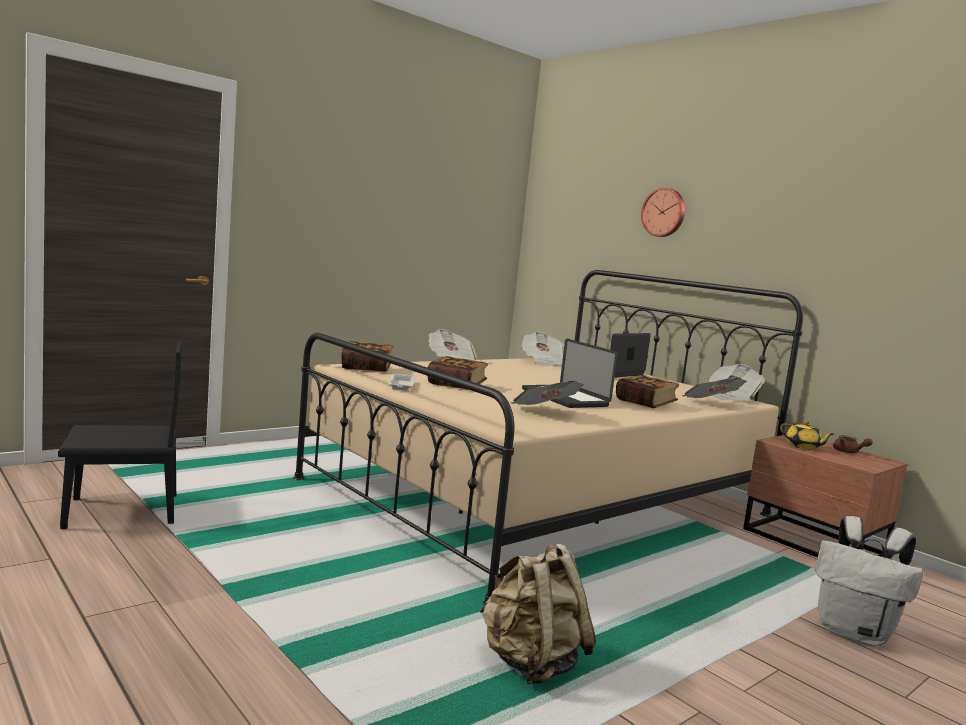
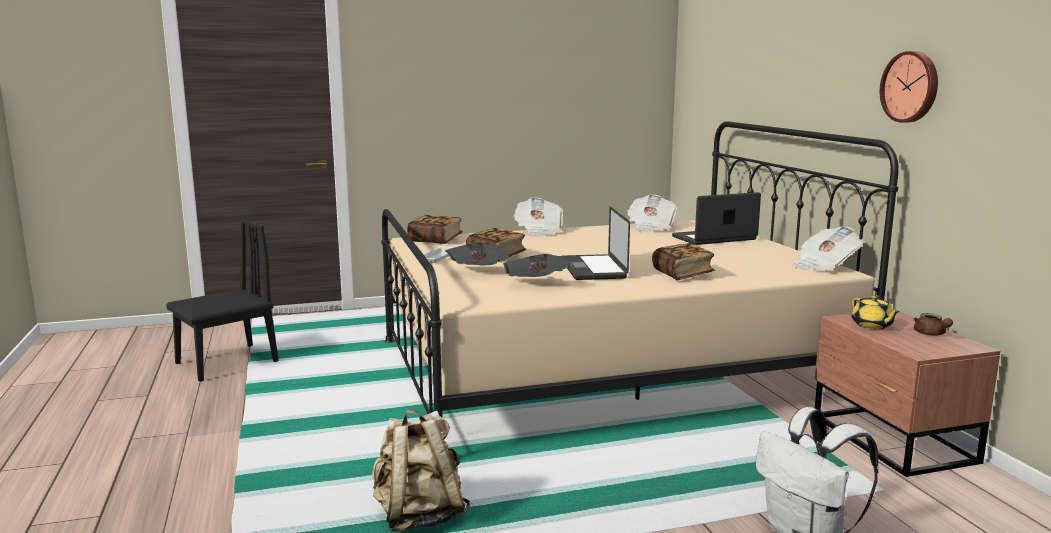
camera: 25 degrees right, 5 degrees up
(122, 511) = (226, 362): black chair -> black chair turned 45 degrees counterclockwise
(664, 212) = (782, 51): wall clock -> wall clock (911, 87)
(711, 404) = (773, 275): newspaper -> newspaper (478, 272)

